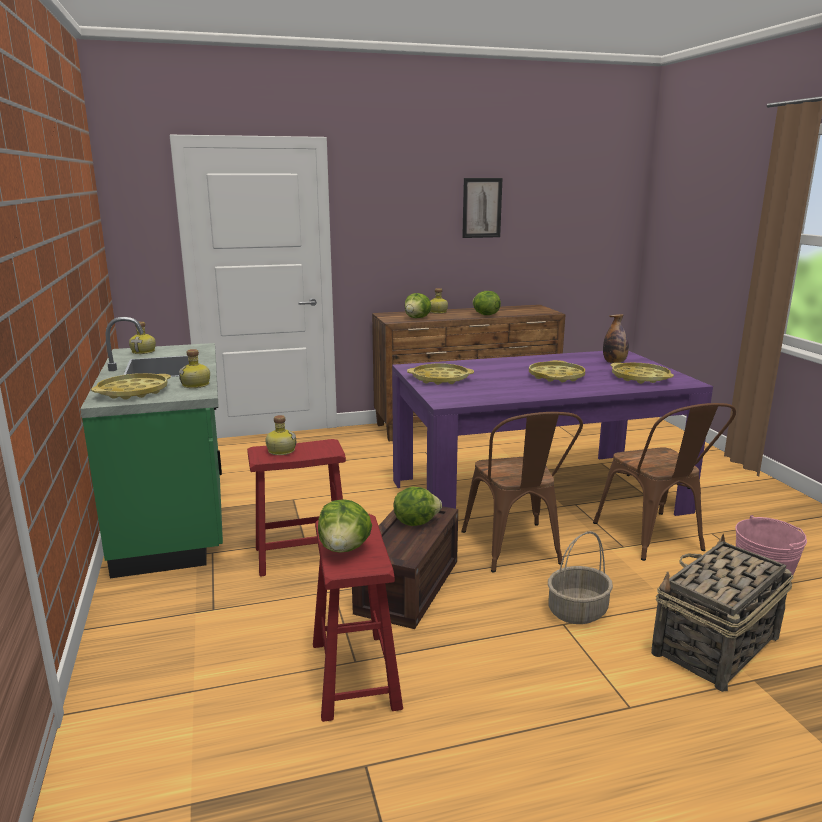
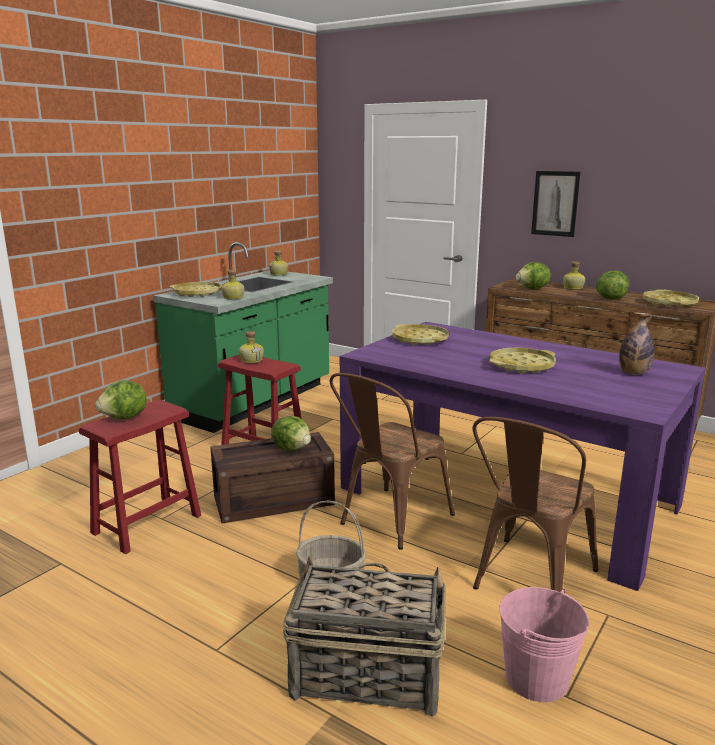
camera: 50 degrees right, 0 degrees up
(482, 208) = (650, 174): picture -> picture (555, 203)
(640, 378) = (604, 392): yellow tray -> yellow tray (669, 303)

